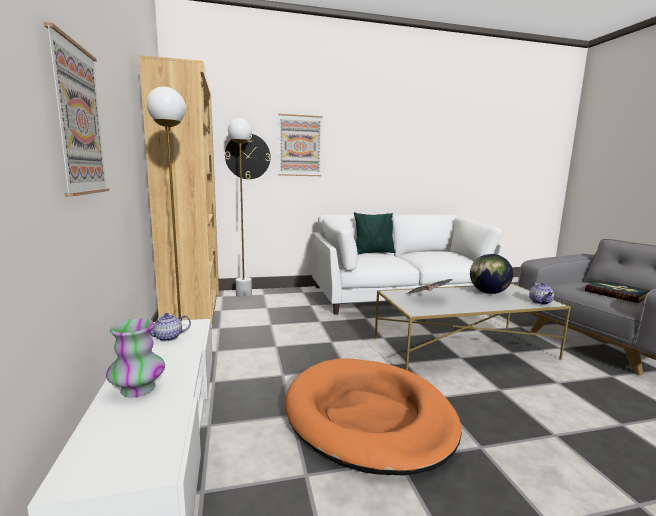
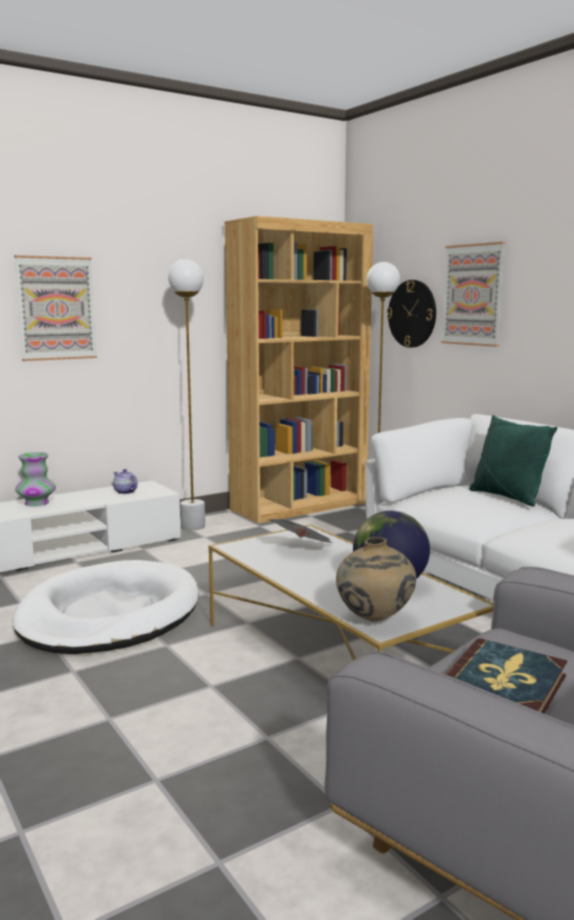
camera: 70 degrees right, 0 degrees up
(369, 417) = (109, 615): orange dog bed -> white dog bed
(540, 302) = (375, 620): teapot -> beige vase

